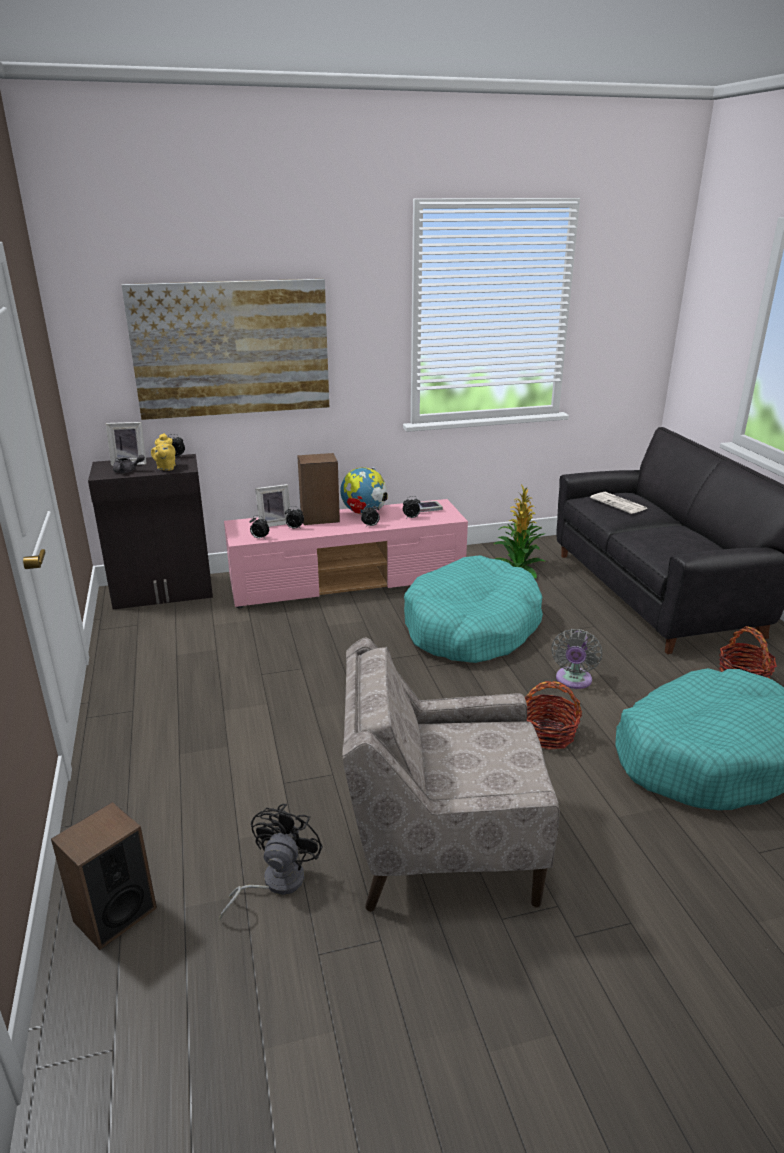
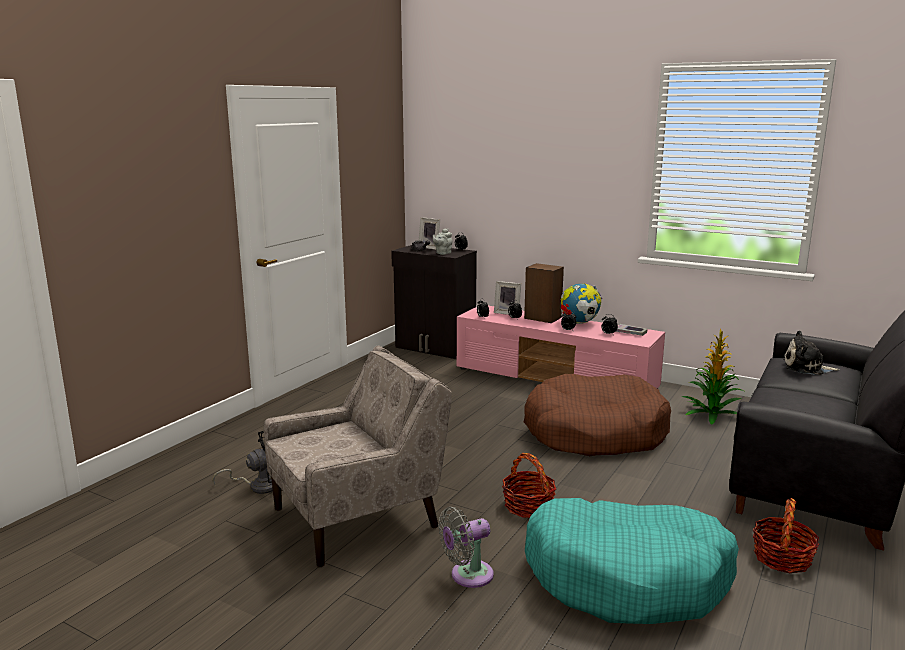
camera: 45 degrees right, 10 degrees down
(114, 914) = (187, 461): speaker -> none
(166, 468) = (442, 253): yellow teapot -> grey teapot
(231, 349) = (509, 175): picture -> none
(442, 845) = (357, 517): beige armchair -> beige armchair turned 105 degrees clockwise
(471, 627) = (594, 432): turquoise dog bed -> brown dog bed
(573, 681) = (611, 490): grey fan -> grey fan (467, 575)
(619, 503) = (806, 368): newspaper -> plush toy

